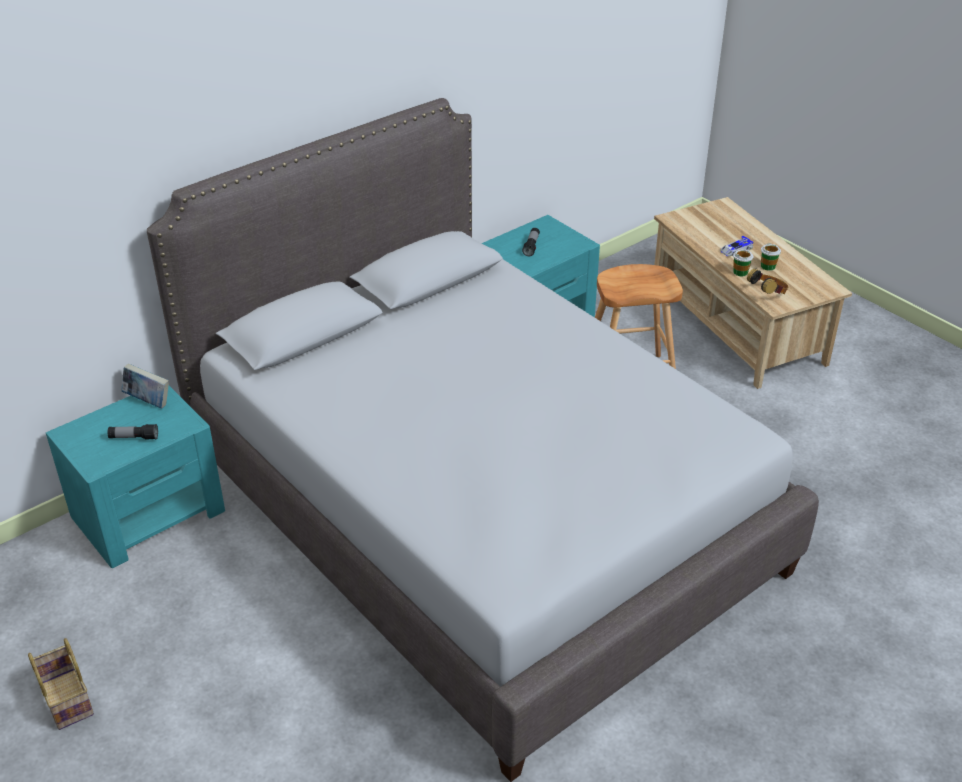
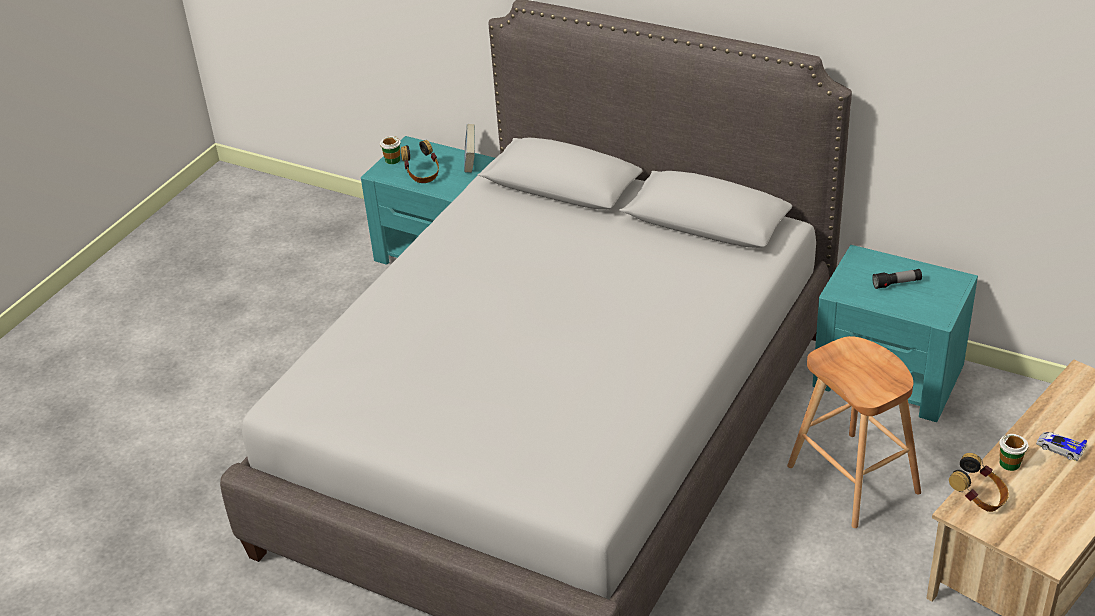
camera: 70 degrees right, 0 degrees up
(65, 699) = (240, 296): basket -> none
(134, 438) = (422, 175): flashlight -> headphones
(768, 266) = (1048, 485): cup -> cup (392, 160)

